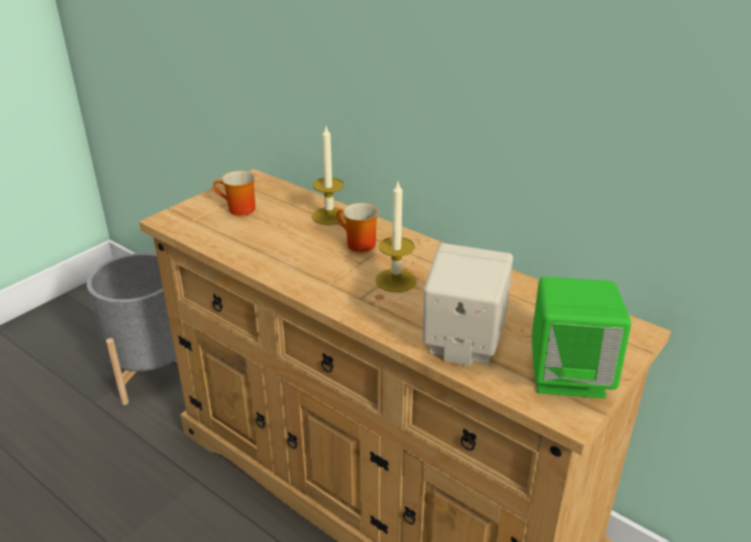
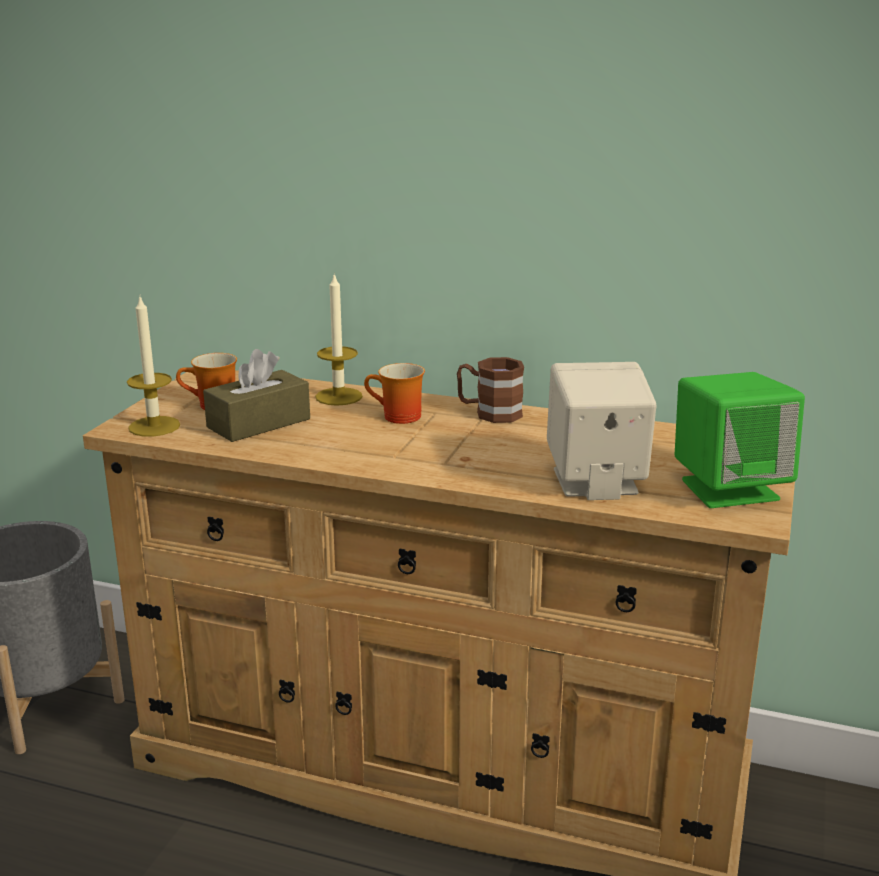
camera: 20 degrees left, 10 degrees down
(257, 232) = (259, 423): none -> brown tissue box
(396, 280) = (472, 442): candle -> candle (154, 426)
(428, 253) = (489, 413): none -> brown mug

